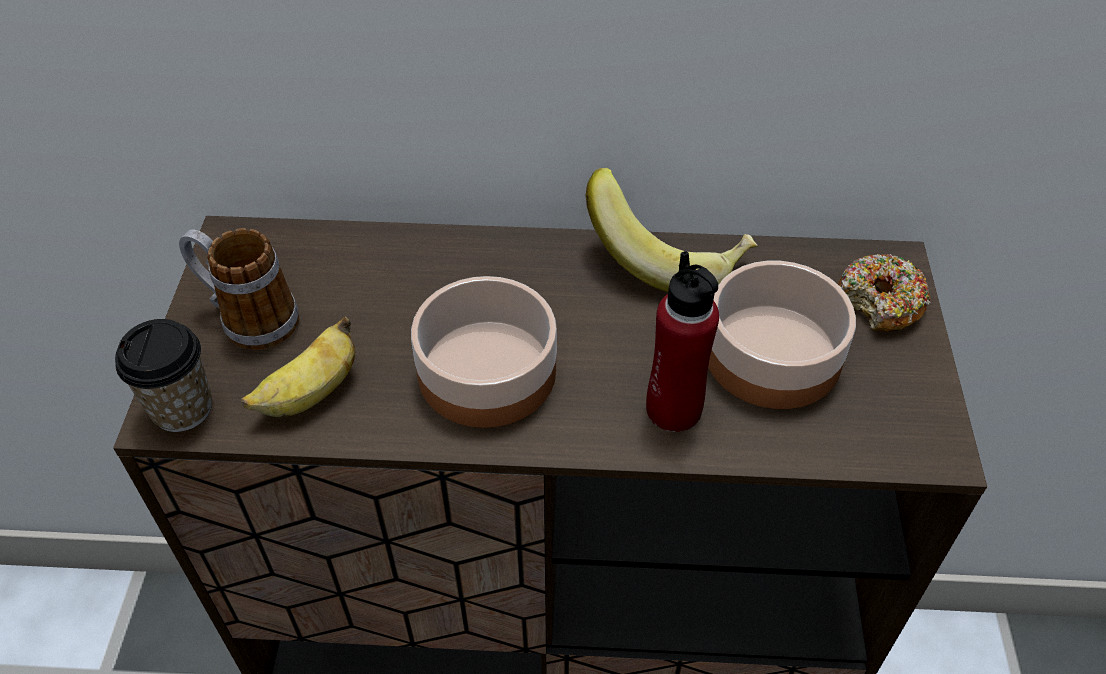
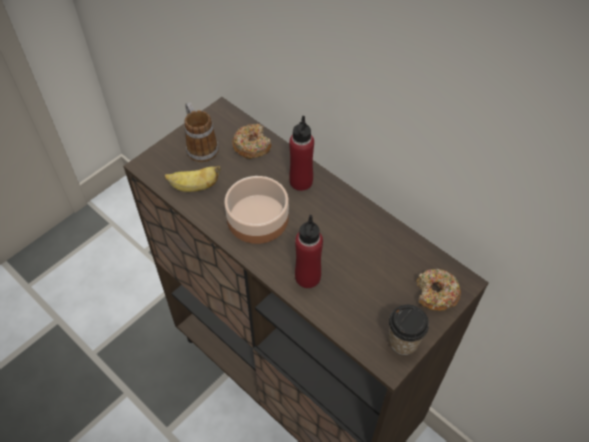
camera: 40 degrees right, 5 degrees up
(182, 408) = (153, 165): cup -> cup (403, 341)
(351, 263) = (252, 146): none -> donut
(499, 269) = (301, 182): none -> red bottle
(668, 257) = (370, 218): banana -> none
(773, 353) = (368, 283): bowl -> none

